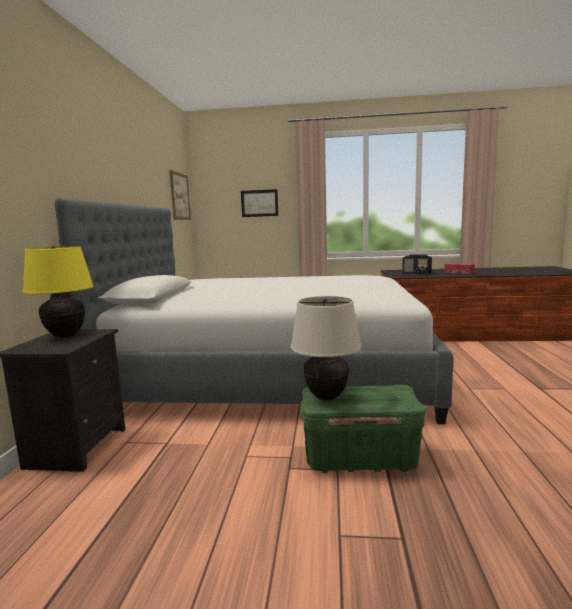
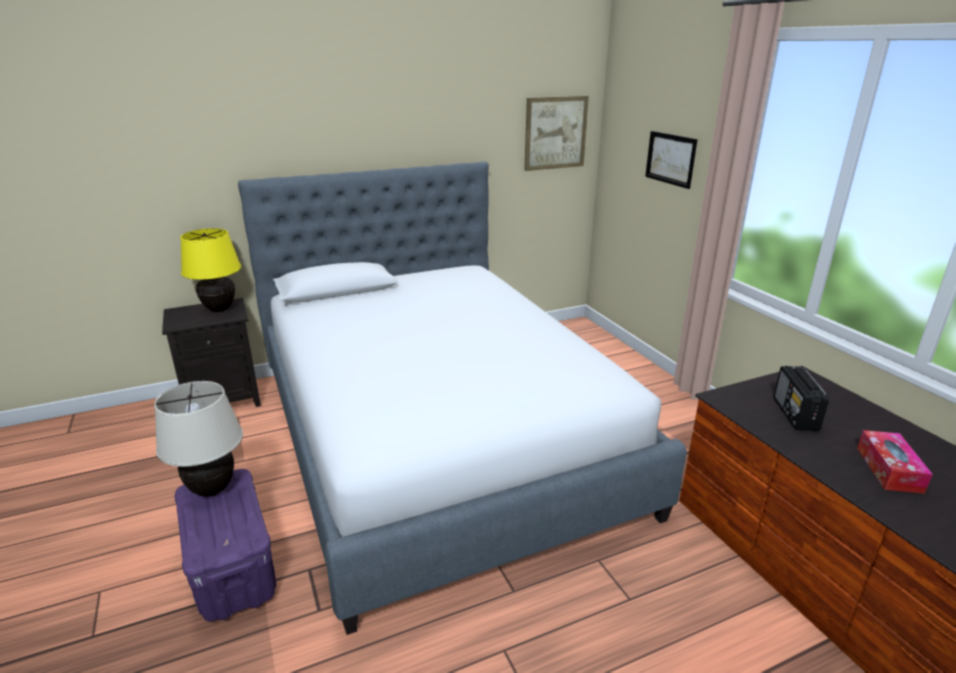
camera: 60 degrees right, 15 degrees up
(359, 459) = (232, 571): green storage box -> purple storage box

